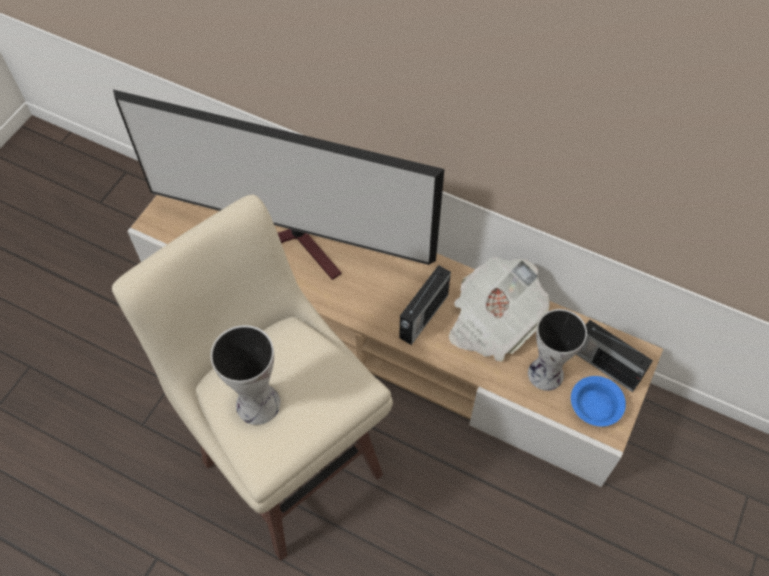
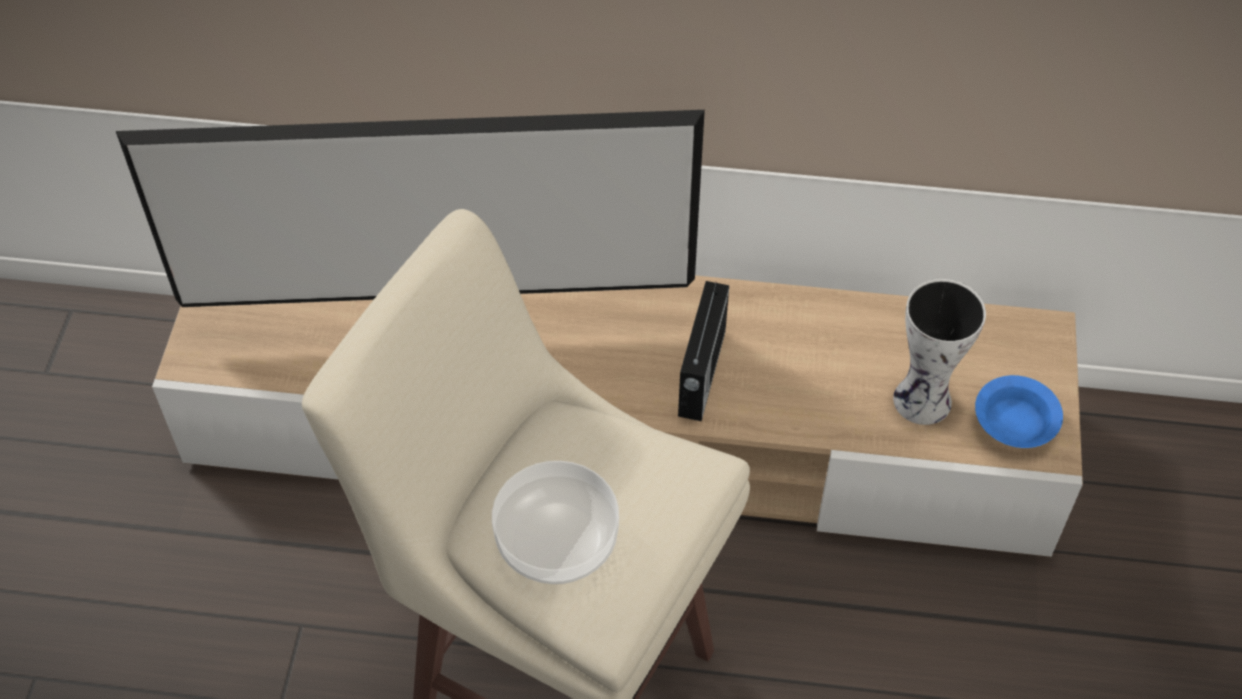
camera: 20 degrees left, 5 degrees down
(256, 403) = (555, 541): vase -> bowl
(492, 322) = (810, 349): newspaper -> none
(604, 365) = (1002, 361): radio -> none

